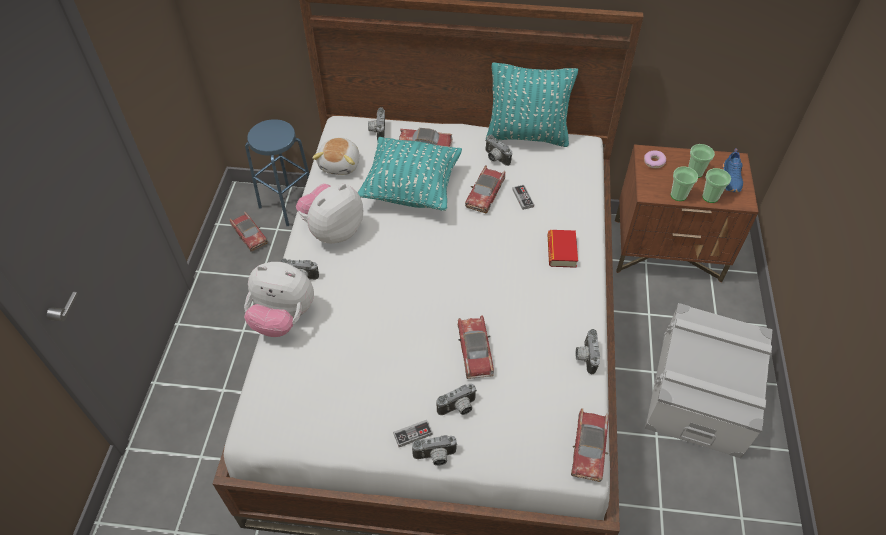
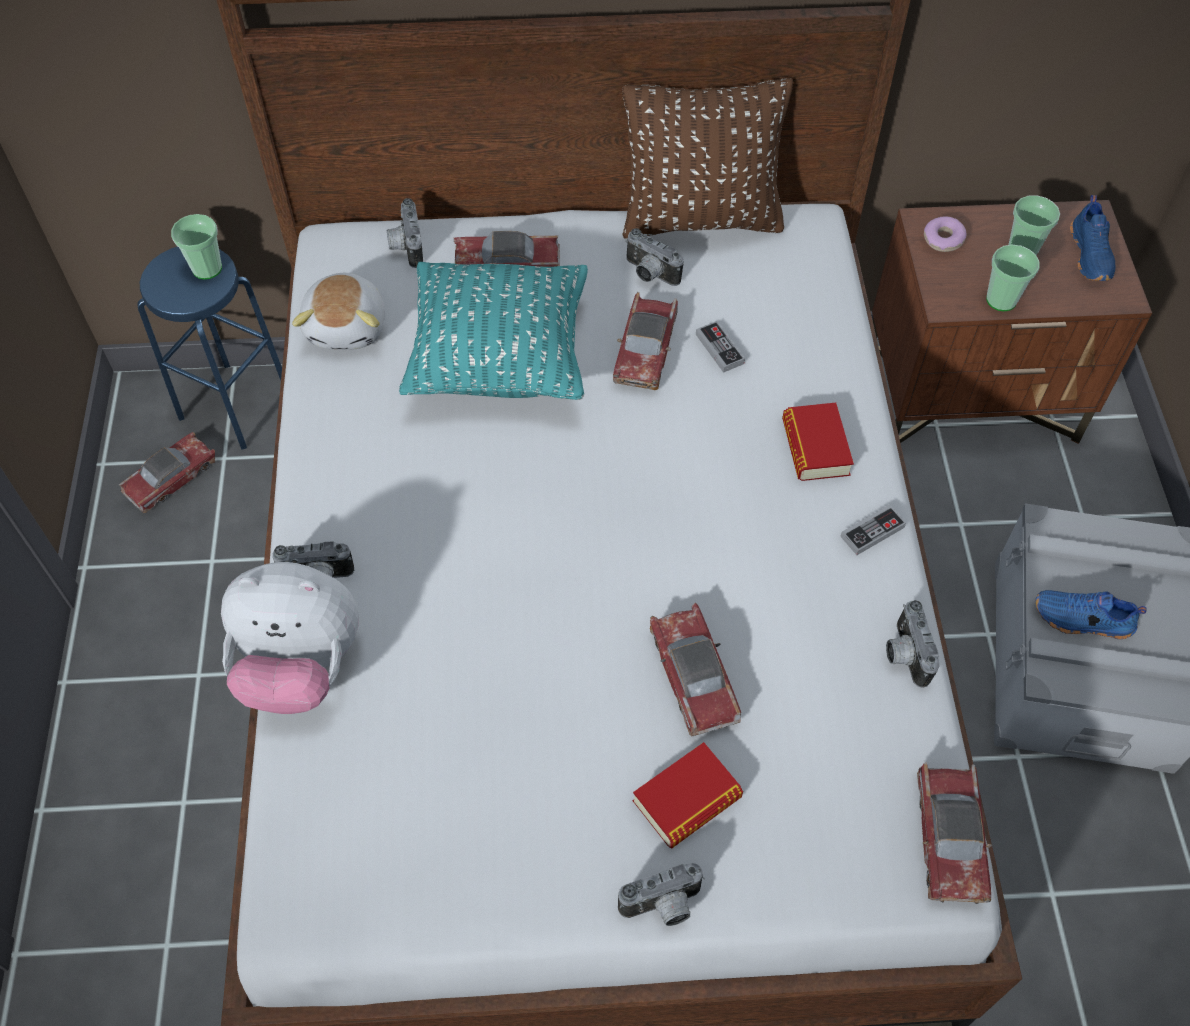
camera: 10 degrees left, 5 degrees up
(249, 235) = (171, 478): toy car -> toy car turned 90 degrees counterclockwise
(333, 230) = (362, 467): plush toy -> none
(413, 434) = (610, 868): game controller -> game controller (872, 532)
(458, 408) = (687, 799): camera -> book
(527, 135) = (700, 219): turquoise pillow -> brown pillow
(696, 365) = (1082, 621): none -> blue shoe
(710, 197) = (1059, 295): cup -> cup (207, 268)

